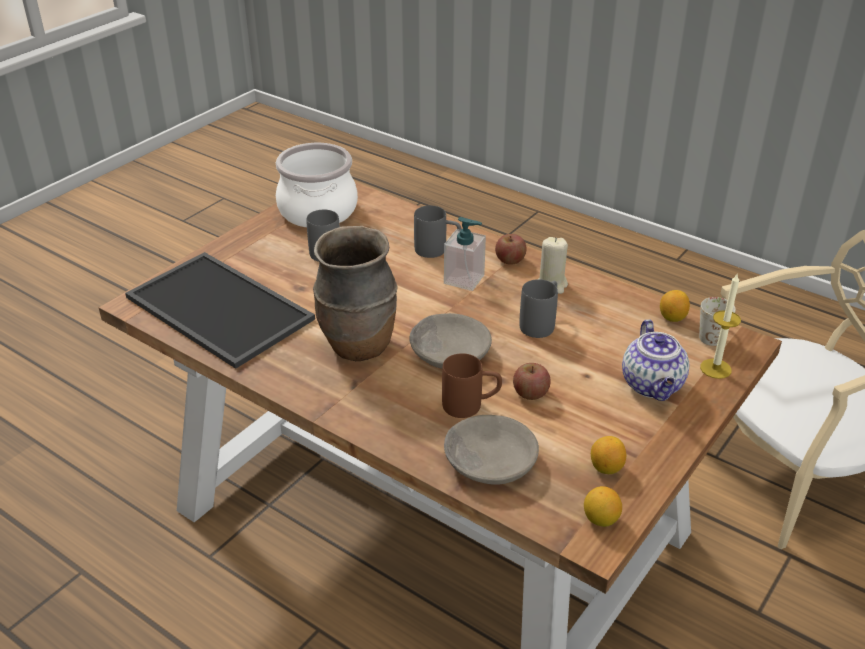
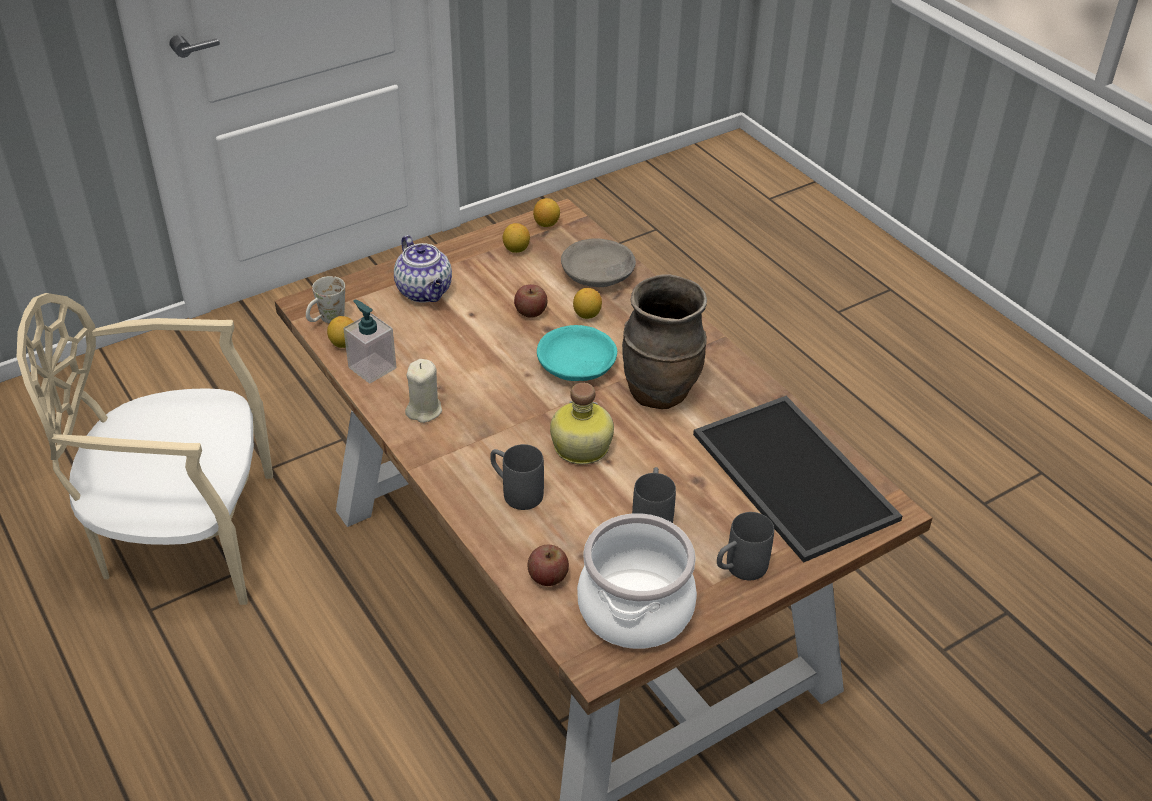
camera: 160 degrees left, 5 degrees up
(407, 288) = (579, 447): none -> bottle
(449, 352) = (577, 365): grey bowl -> turquoise bowl
(464, 279) = (511, 442): soap dispenser -> soap dispenser (372, 367)
(471, 405) = (587, 315): brown mug -> lemon
(510, 260) = (443, 454): apple -> apple (548, 577)
(541, 323) = (471, 371): grey mug -> grey mug (739, 569)
(653, 386) = (425, 292): teapot -> teapot turned 135 degrees clockwise
(715, 368) = (359, 292): candle -> none

